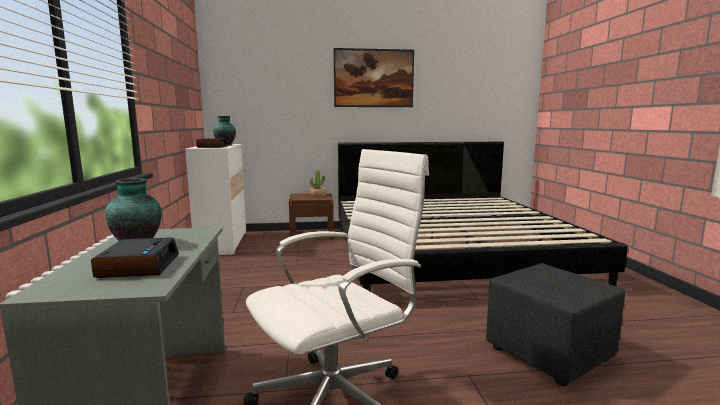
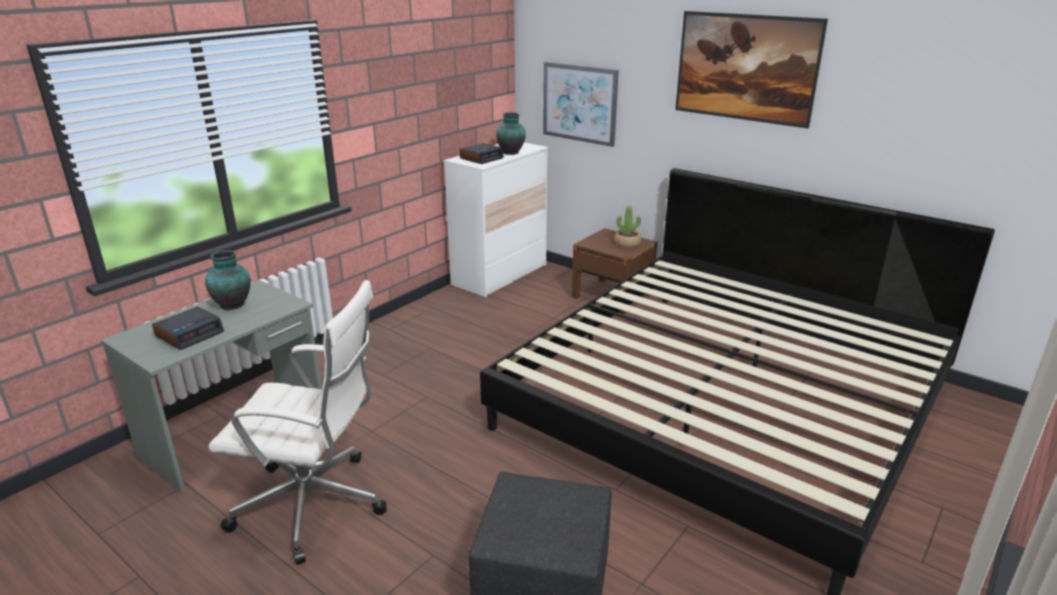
camera: 45 degrees right, 15 degrees up
(262, 111) = (579, 103): none -> picture

